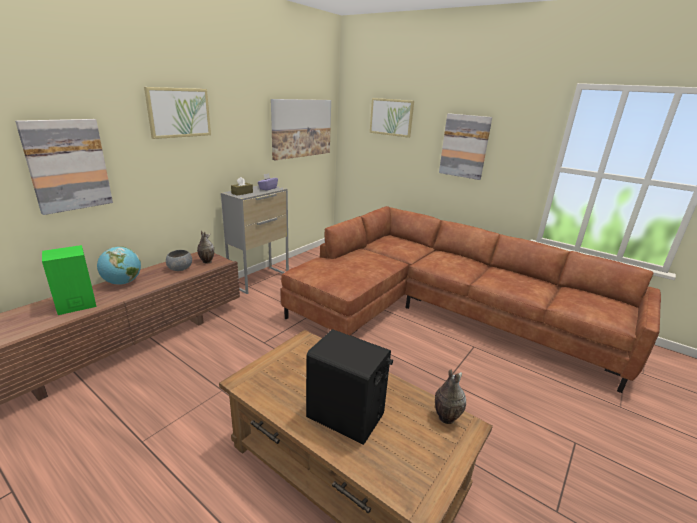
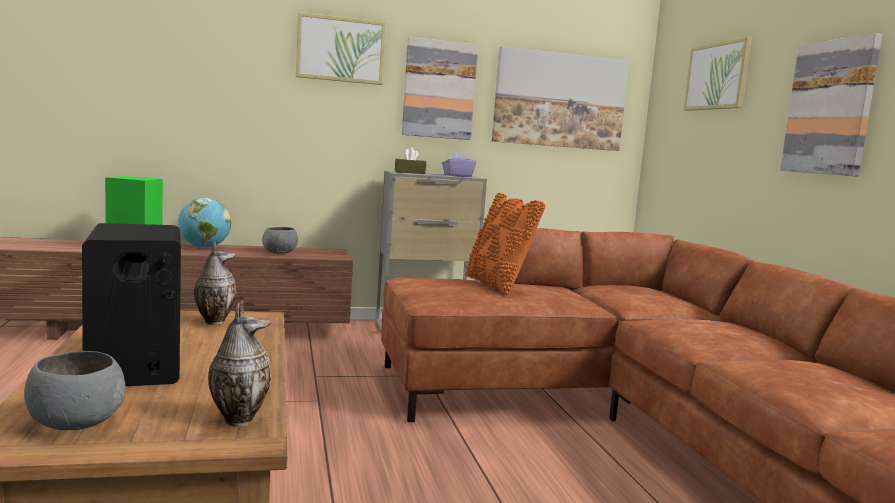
camera: 40 degrees right, 15 degrees down
(68, 165) = (187, 92): picture -> picture (439, 89)
(206, 261) = (320, 255): vase -> vase (214, 321)
(345, 261) = (497, 285): none -> orange pillow
(411, 468) = (75, 423): none -> grey bowl

